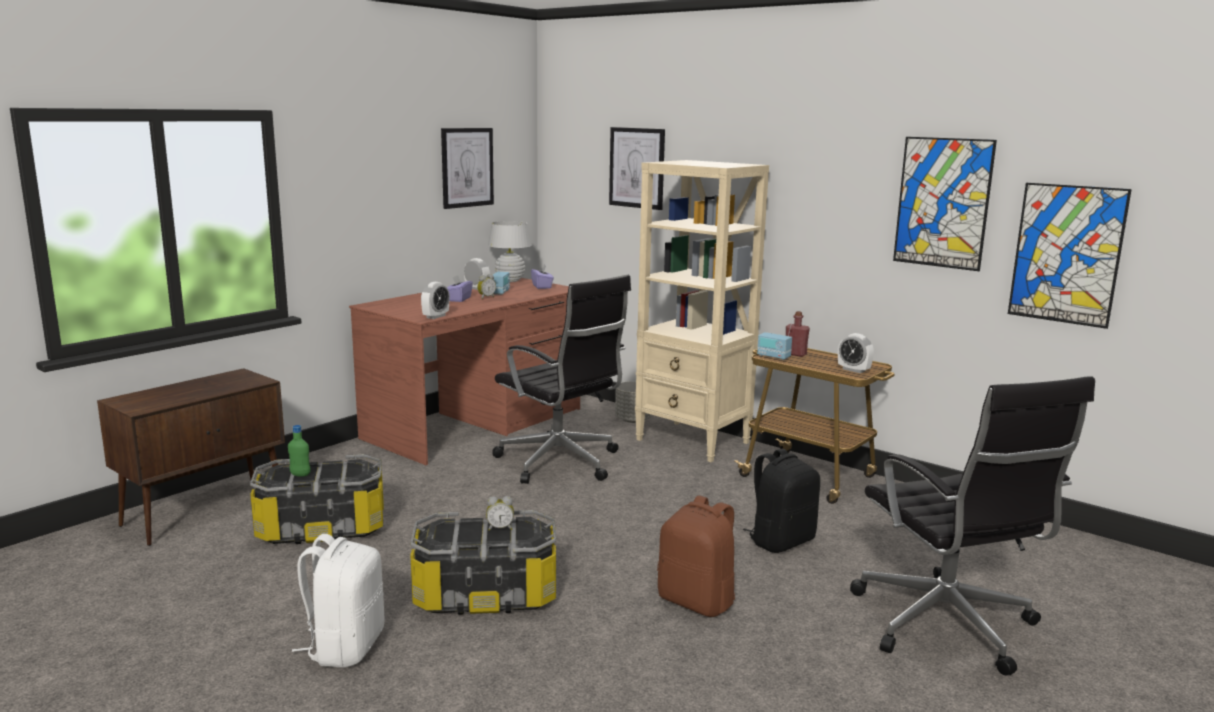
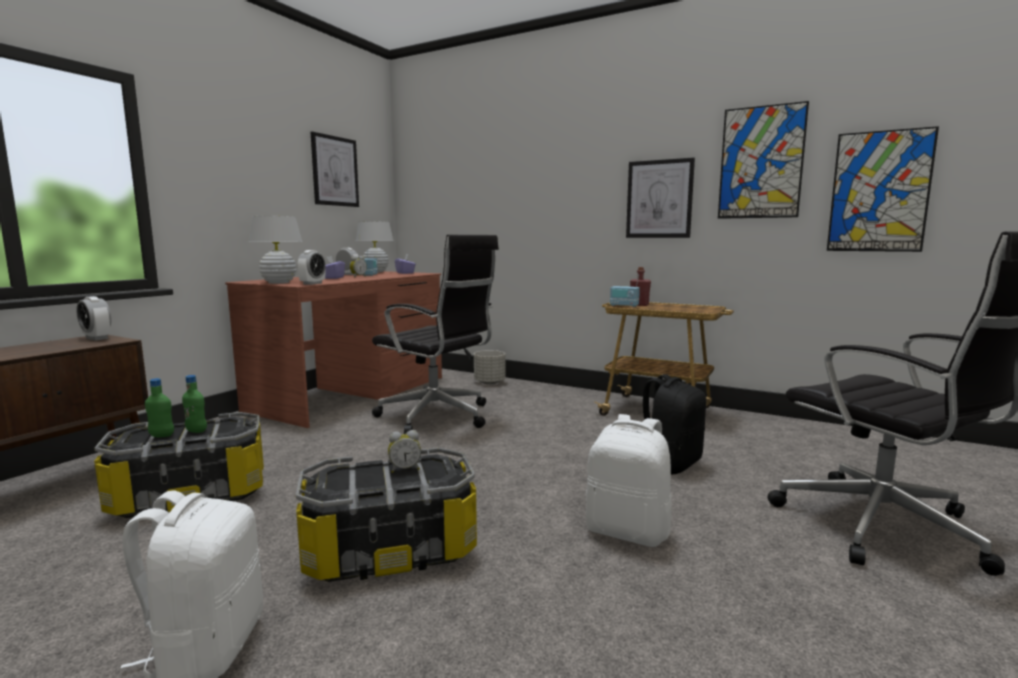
camera: 10 degrees left, 5 degrees down
(328, 472) = (196, 431): none -> green bottle
(402, 312) = (279, 283): none -> white table lamp
(637, 168) = (482, 170): picture -> picture (659, 199)
(693, 441) = (547, 393): beige bookcase -> none
(697, 601) = (628, 531): brown backpack -> white backpack
(853, 370) = (698, 310): alarm clock -> alarm clock (97, 338)

